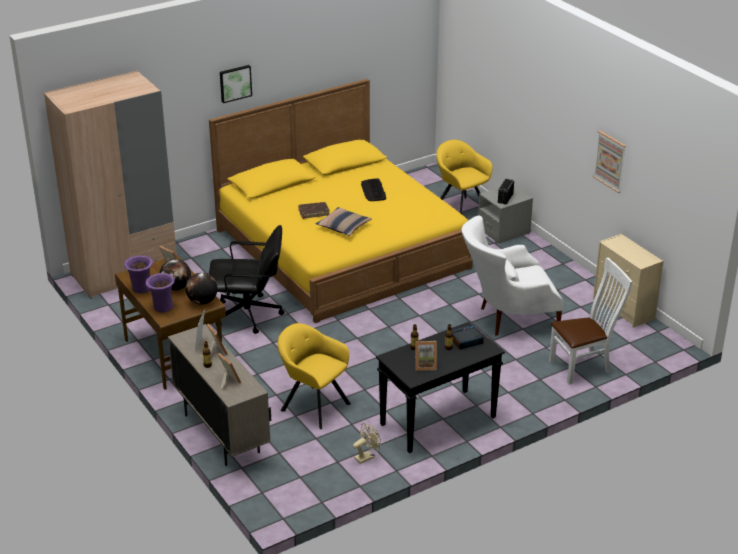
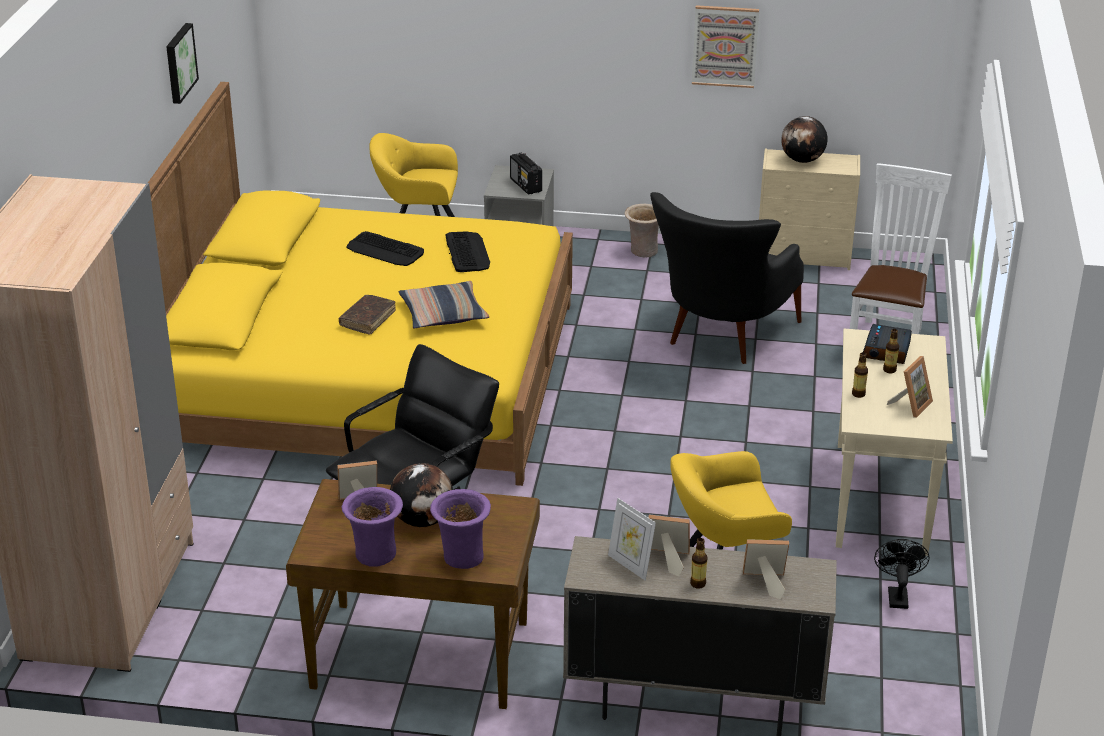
camera: 50 degrees left, 0 degrees up
(202, 302) = (500, 514): globe -> globe (802, 160)
(235, 83) = (114, 151): picture -> picture (179, 62)
(367, 457) = (897, 595): beige fan -> black fan
(402, 208) = (467, 252): none -> keyboard
(437, 422) = (881, 500): black console table -> beige console table
(507, 319) = (719, 338): white armchair -> black armchair
(550, 264) = (642, 251): none -> beige vase

